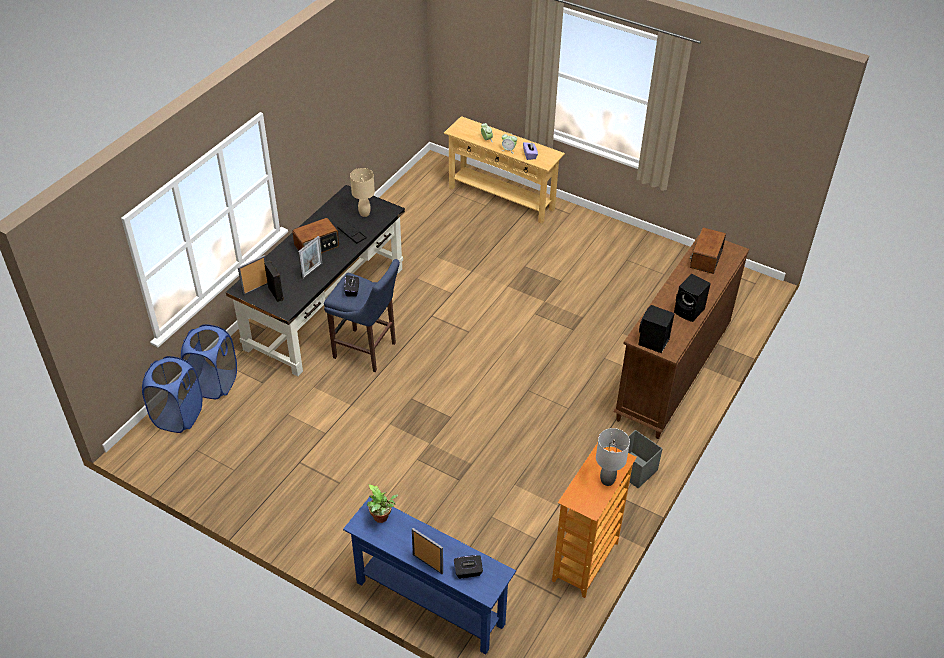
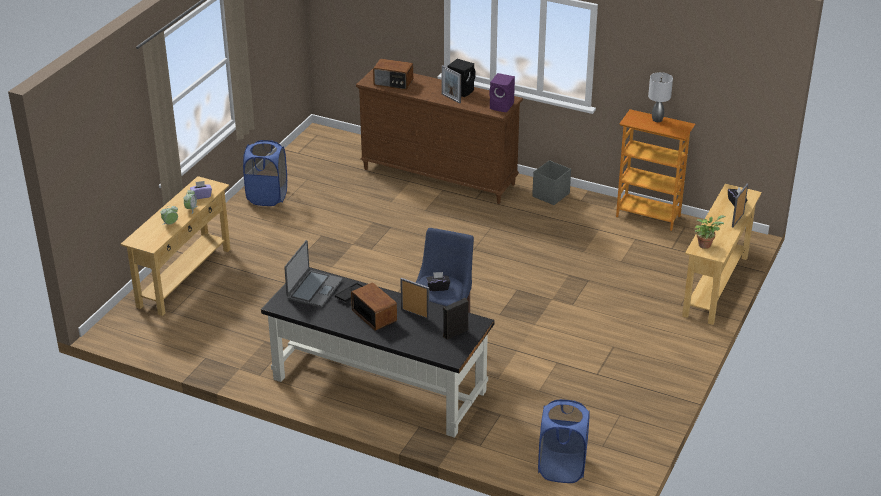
camera: 95 degrees left, 10 degrees down
(214, 384) = (509, 450): blue laundry basket -> blue laundry basket (267, 197)
(256, 288) = (449, 348): picture frame -> picture frame (451, 98)
(365, 213) = (314, 289): beige table lamp -> laptop
(429, 603) = (716, 286): blue console table -> beige console table
(652, 342) = (502, 106): black speaker -> purple speaker

